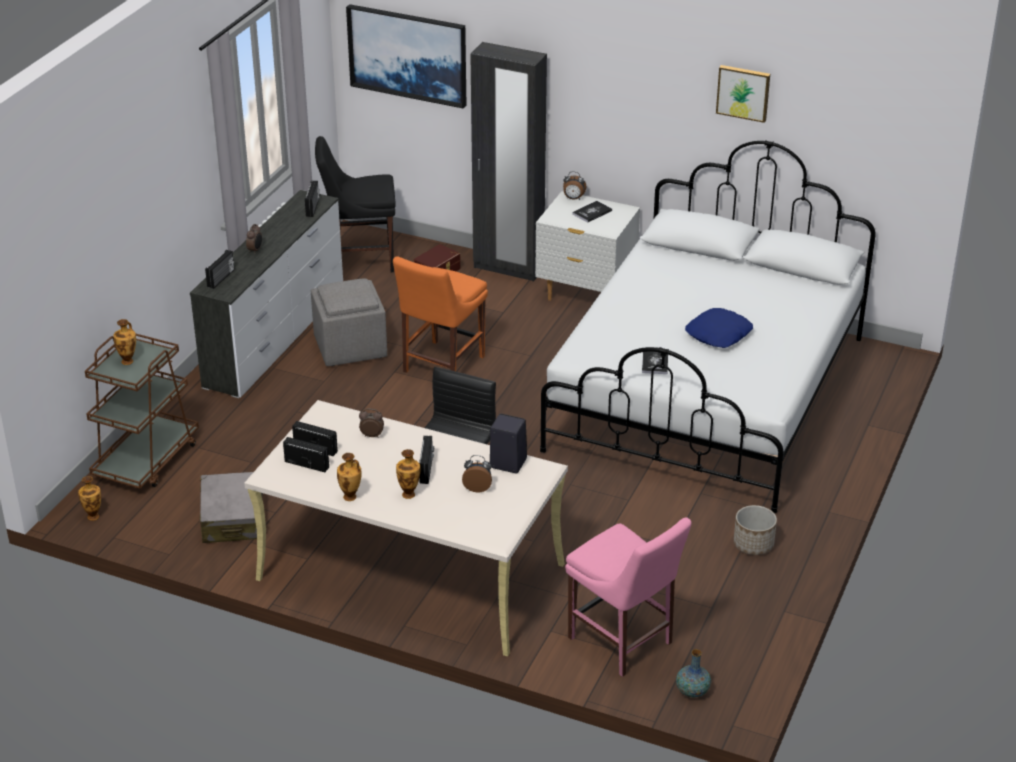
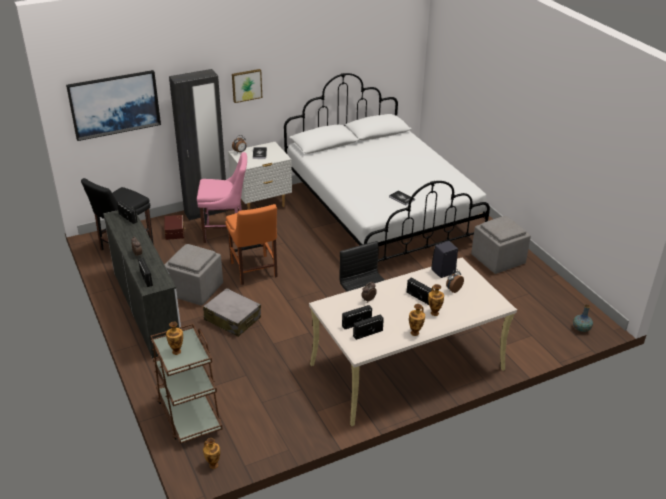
camera: 50 degrees left, 0 degrees up
(233, 518) = (287, 407): grey suitcase -> grey suitcase (232, 319)
(623, 643) = (529, 330): pink chair -> pink chair (226, 233)
(719, 334) = (402, 174): blue pillow -> none
(743, 92) = (325, 51): picture -> picture (246, 85)
(753, 544) = (498, 260): planter -> grey ottoman

